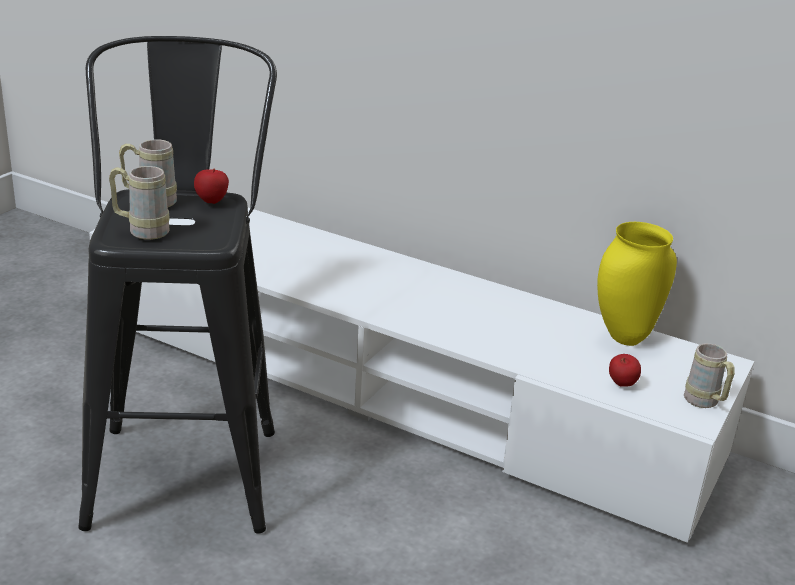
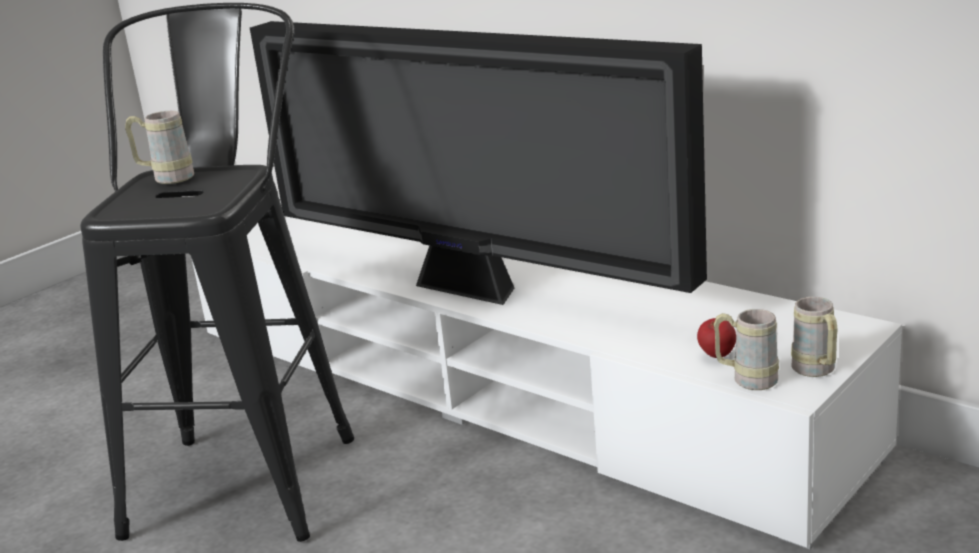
camera: 15 degrees right, 5 degrees down
(141, 231) = (139, 204): beige mug -> beige mug (746, 380)
(212, 202) = (230, 173): apple -> none
(390, 306) = (473, 290): none -> television
(625, 338) = (742, 308): yellow vase -> none

